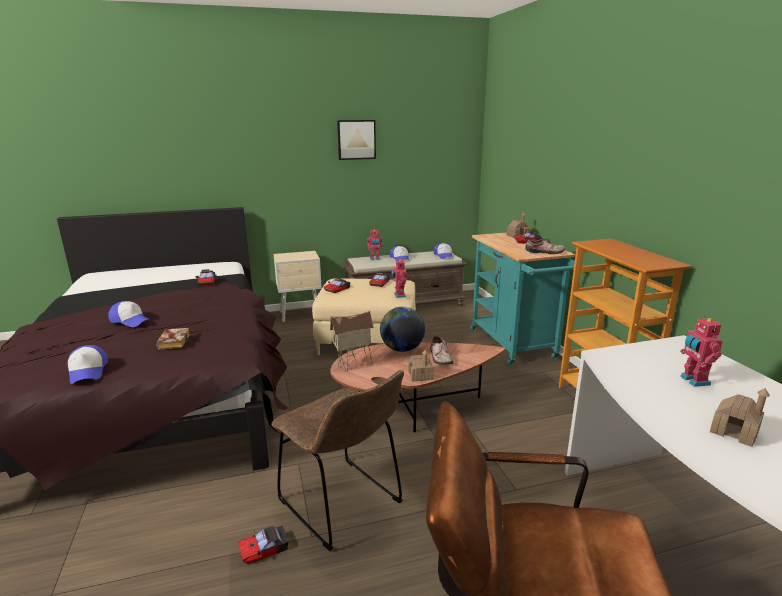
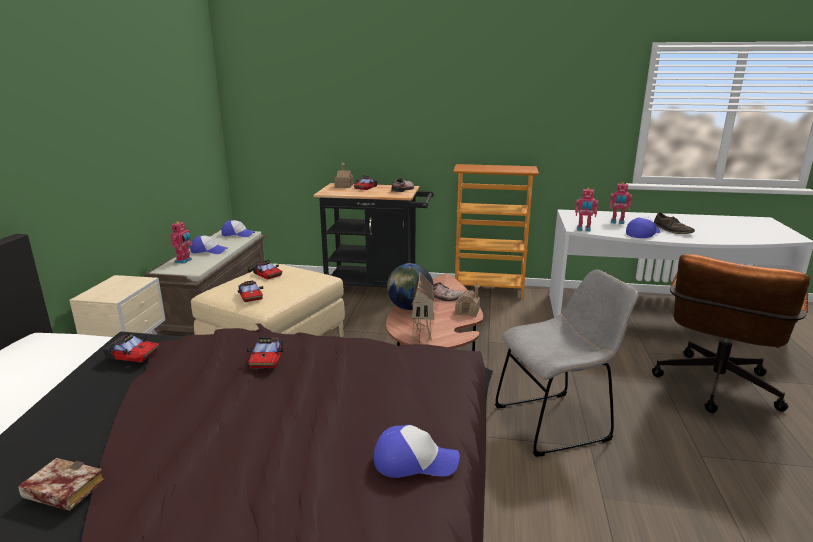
camera: 65 degrees left, 0 degrees up
(130, 320) = (241, 424): cap -> cap (643, 233)
(173, 341) = (367, 390): book -> book (60, 490)
(264, 548) = (599, 476): toy car -> toy car (267, 358)
(344, 505) = (556, 422): brown chair -> grey chair
(356, 139) = (125, 102): picture -> none
(399, 295) = (317, 274): toy robot -> toy robot (583, 229)
(515, 346) = (377, 288): turquoise cart -> black cart
(734, 431) = (672, 230): toy house -> brown shoe

